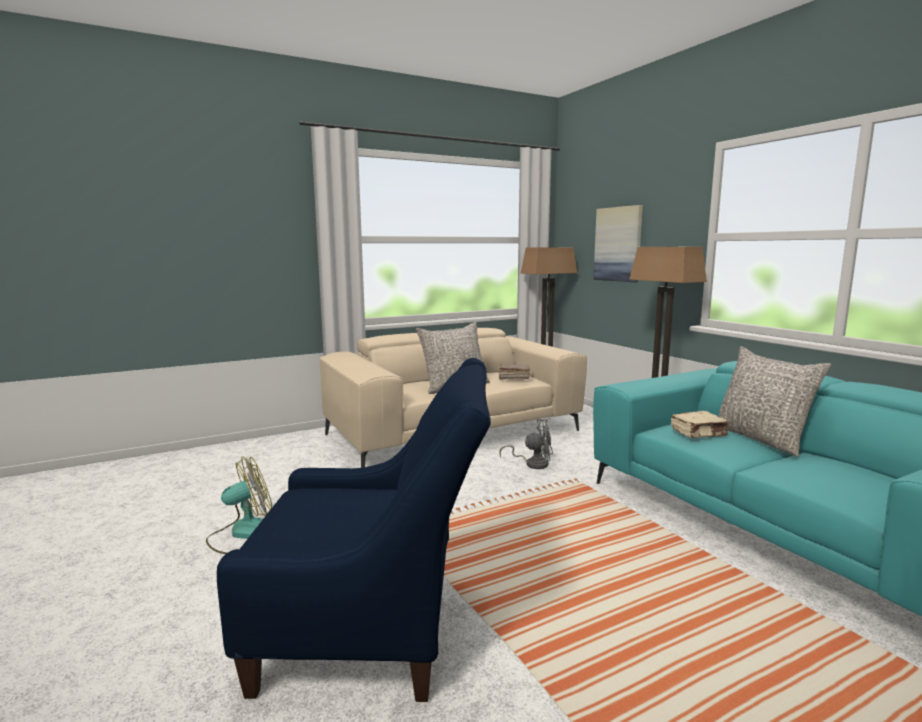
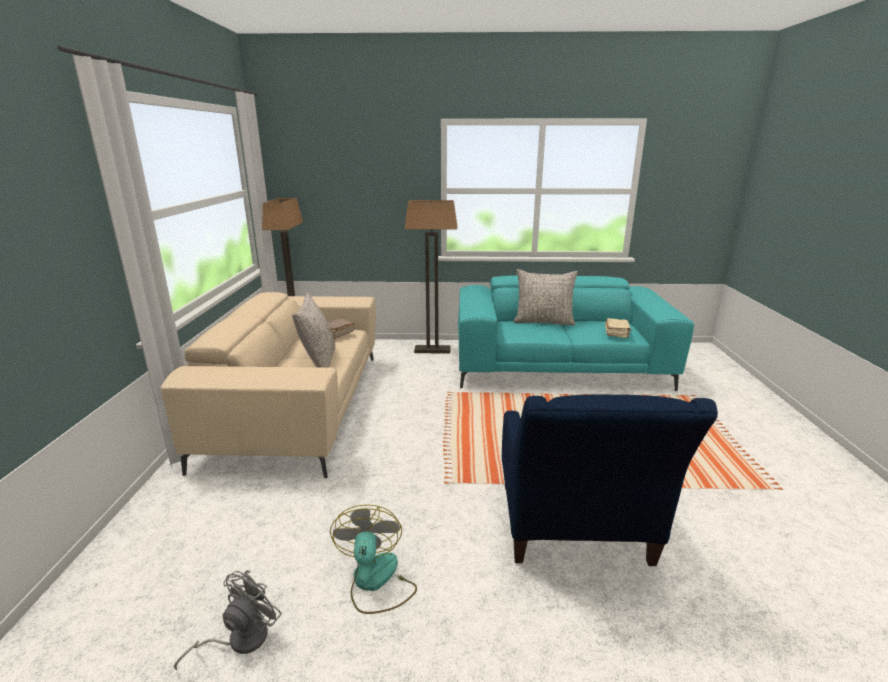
camera: 60 degrees left, 10 degrees up
(376, 629) = (575, 531): blue armchair -> blue armchair turned 150 degrees clockwise
(532, 463) = (405, 396): grey fan -> grey fan (240, 640)
(618, 244) = (350, 195): picture -> none
(699, 433) = (525, 330): beige book -> beige book (616, 333)

